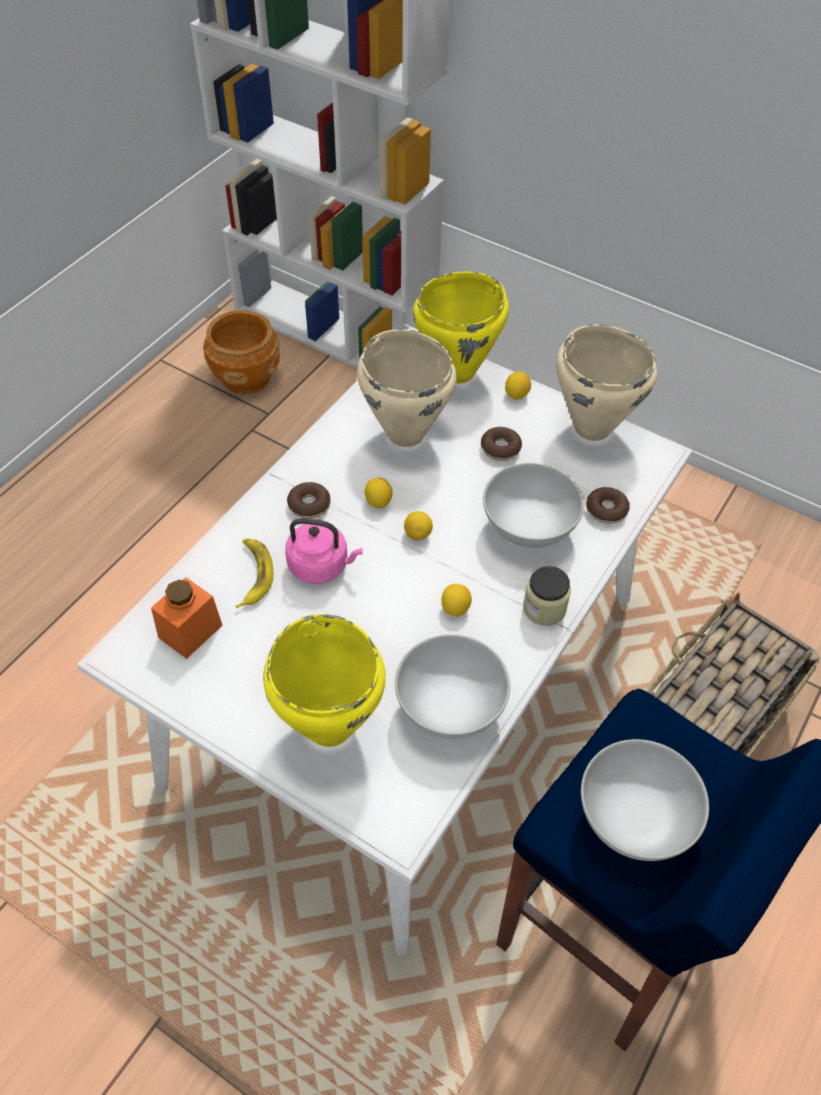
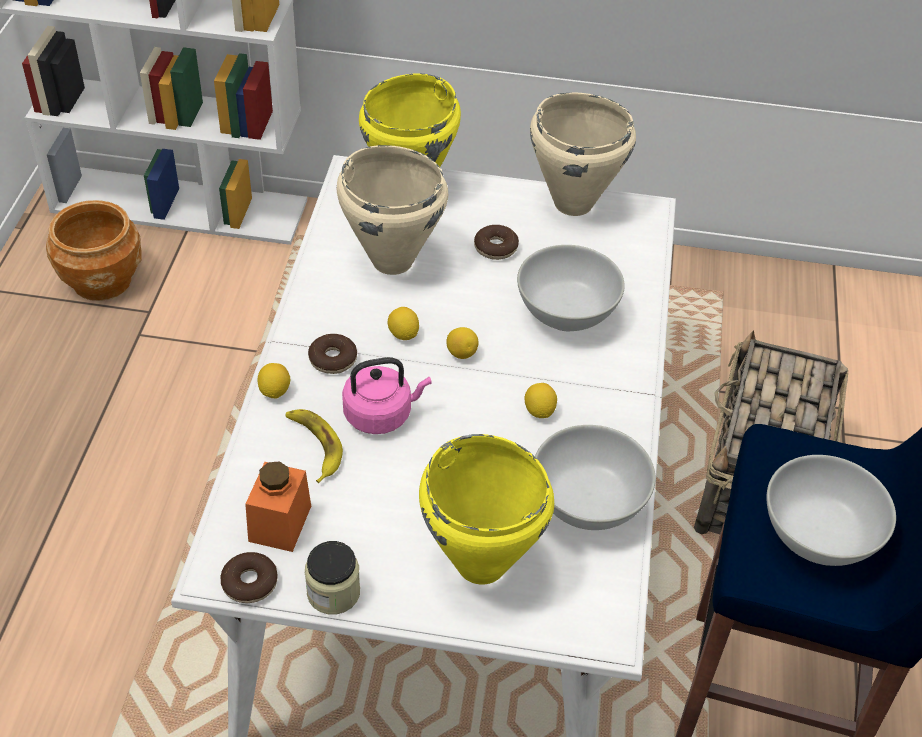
camera: 25 degrees left, 5 degrees down
(516, 395) = (482, 192): lemon -> lemon (274, 391)
(544, 608) = (623, 383): jar -> jar (333, 592)
(606, 510) = (629, 275): donut -> donut (250, 583)

